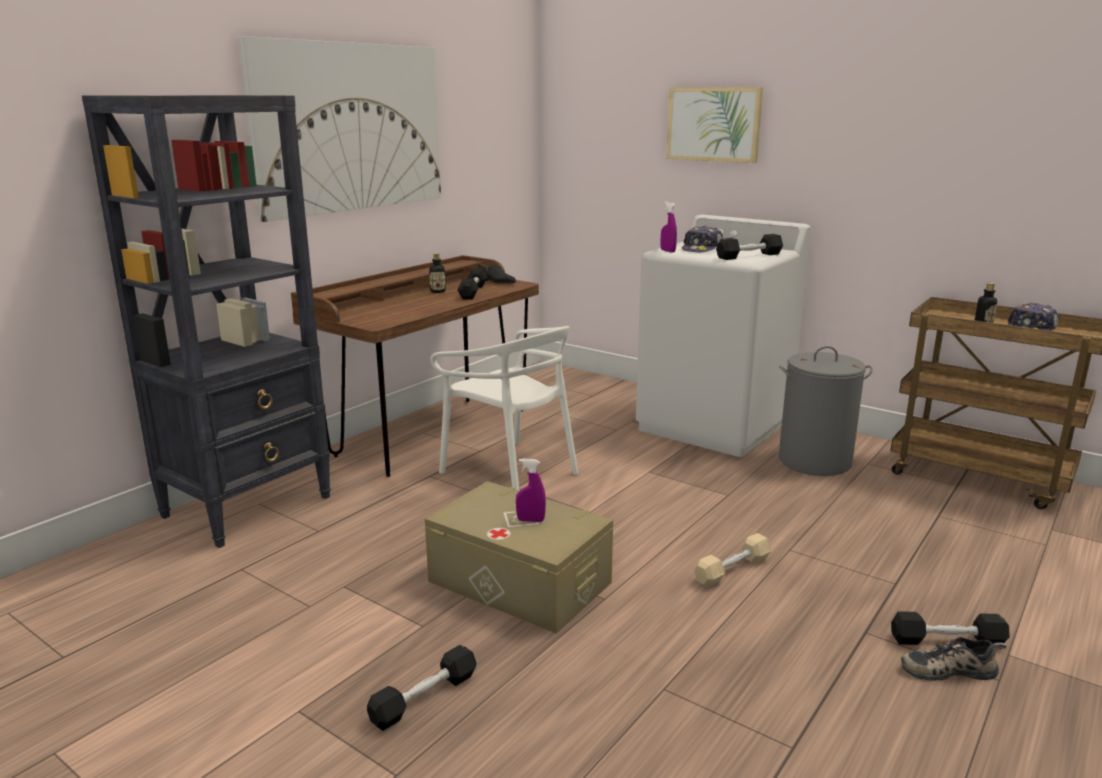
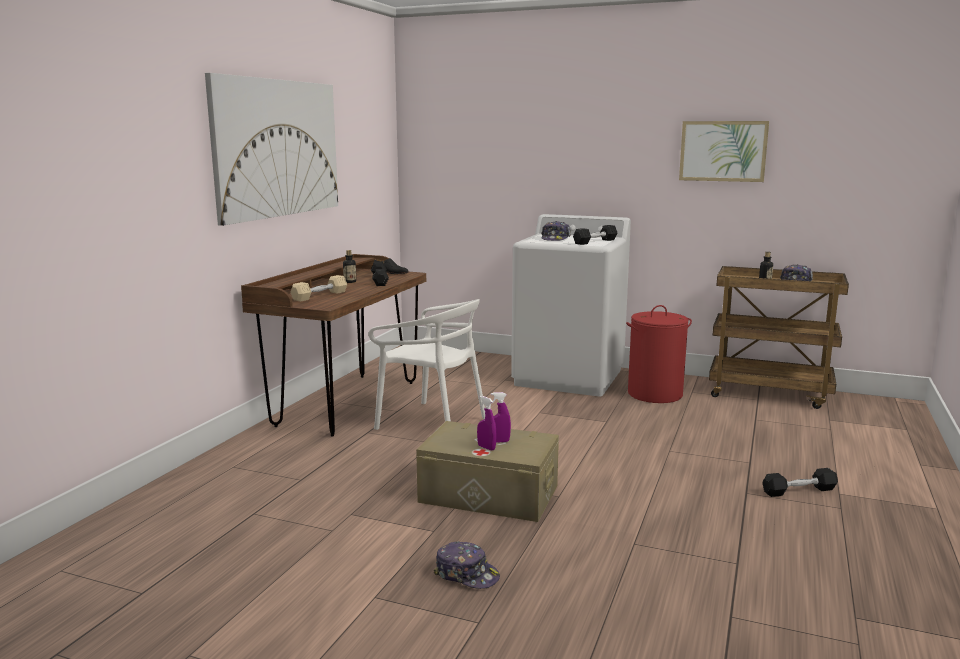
camera: 15 degrees left, 5 degrees down
(249, 506) = (225, 469): black bookcase -> none
(424, 698) = (467, 574): black dumbbell -> cap
(667, 251) = (532, 241): purple spray bottle -> purple spray bottle (486, 447)
(713, 124) = (548, 145): picture -> picture (723, 151)
(732, 570) = (637, 467): beige dumbbell -> beige dumbbell (320, 296)
(815, 461) = (655, 394): grey laundry basket -> red laundry basket
(948, 669) = (808, 506): shoe -> none

